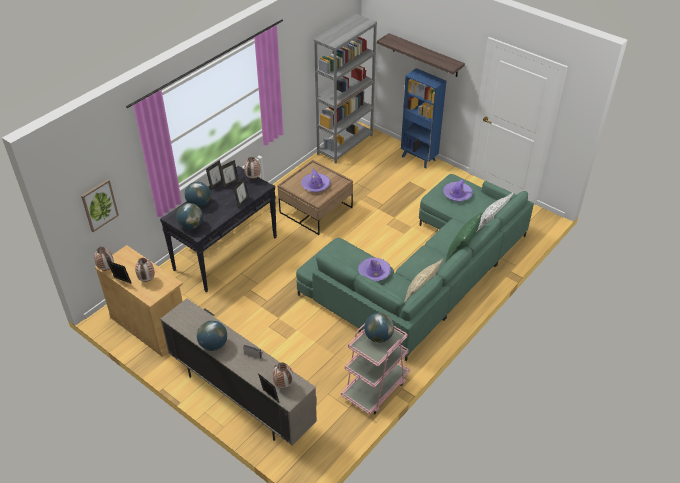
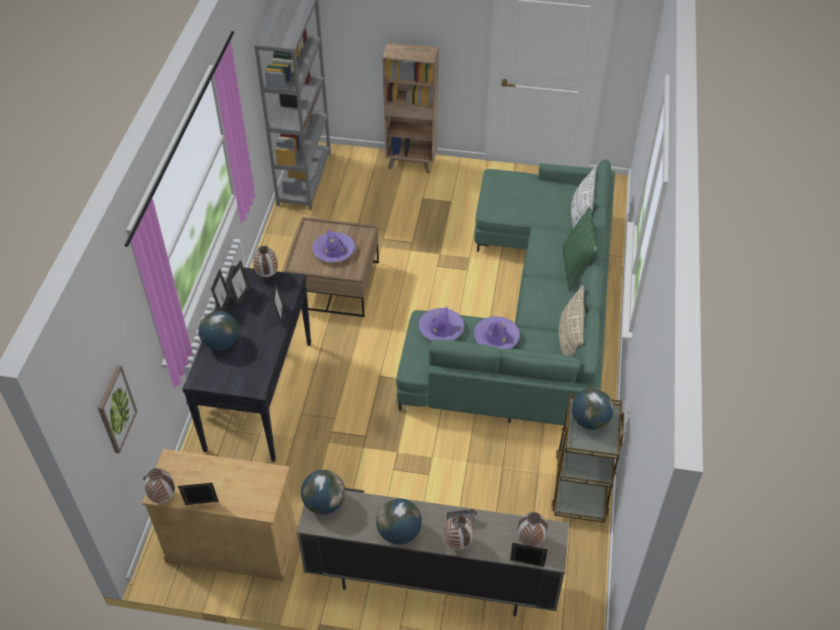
camera: 30 degrees left, 5 degrees up
(147, 280) = (237, 486): vase -> vase (458, 543)
(191, 225) = (236, 380): globe -> globe (324, 503)
(375, 388) = (581, 485): pink cart -> brown cart
(419, 158) = (411, 163): blue bookcase -> brown bookcase
(425, 55) = (397, 21): shelf -> none
(457, 194) = (515, 194): purple hat -> purple hat (441, 329)

